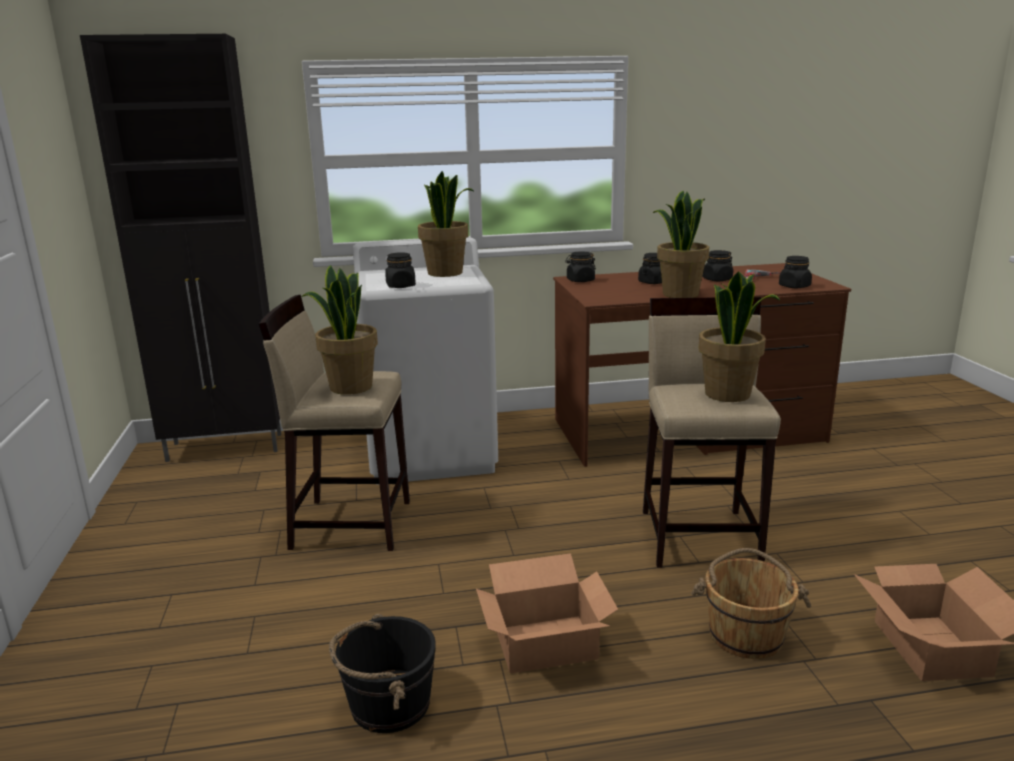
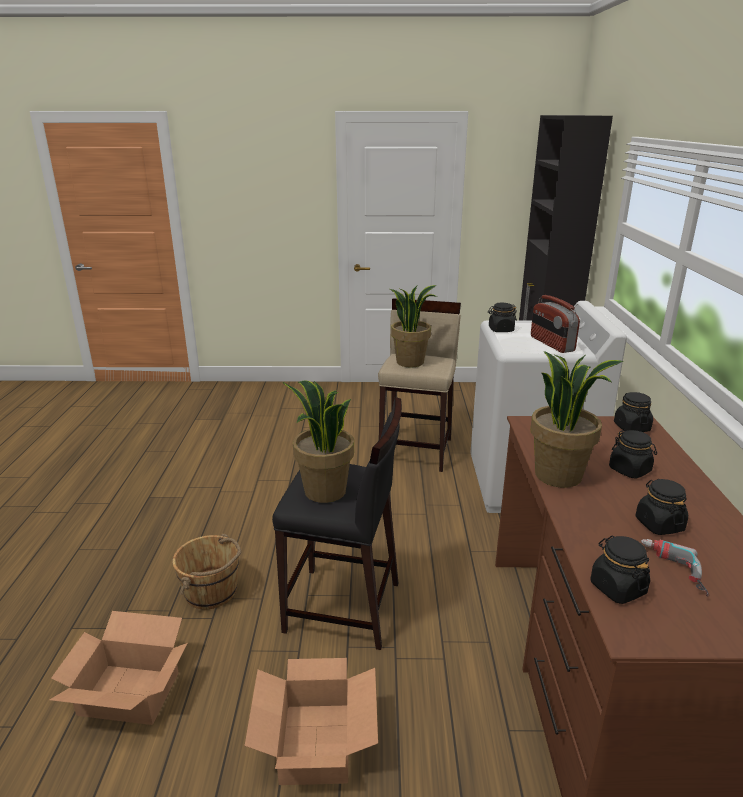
camera: 100 degrees right, 5 degrees up
(388, 704) = (243, 459): black bucket -> none
(446, 273) = (551, 344): potted plant -> radio
(547, 644) = (256, 508): cardboard box -> cardboard box (314, 744)
(700, 537) = (343, 608): beige stool -> black stool

